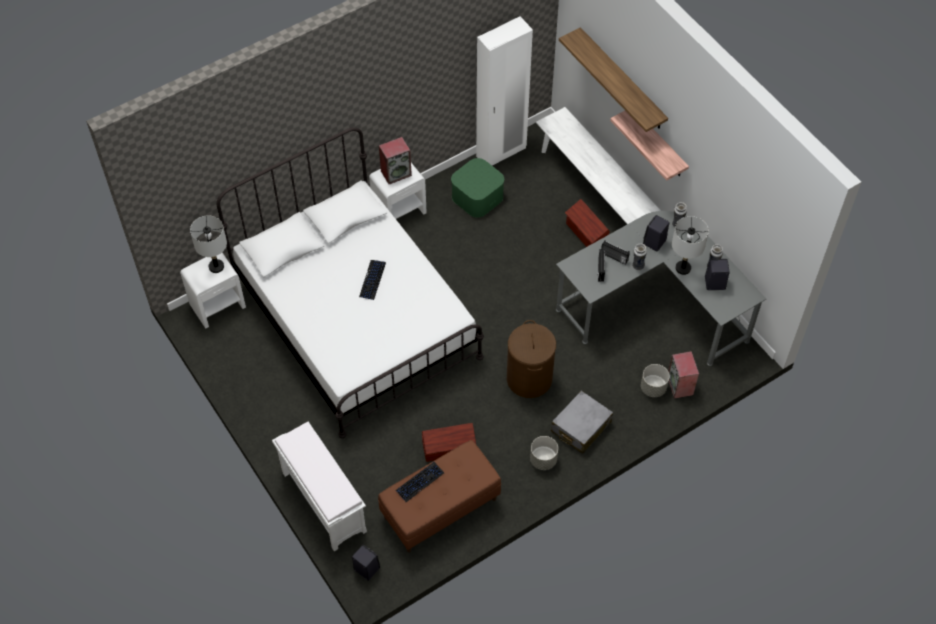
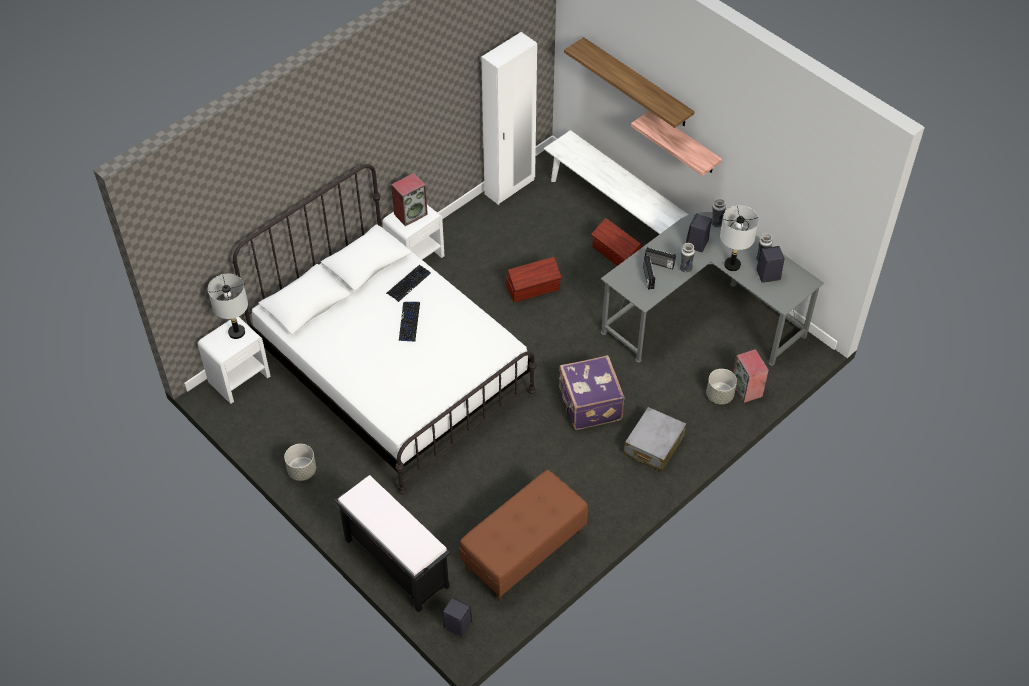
camera: 10 degrees left, 5 degrees down
(323, 501) = (395, 563): white bench -> black bench
(419, 482) = (502, 520): keyboard -> keyboard (408, 283)
(449, 448) = (520, 487): brown storage box -> brown storage box (533, 288)
(477, 196) = (494, 233): green storage box -> none
(529, 378) = (589, 405): brown laundry basket -> purple suitcase
(543, 460) = (622, 484): grey planter -> grey planter (302, 471)

